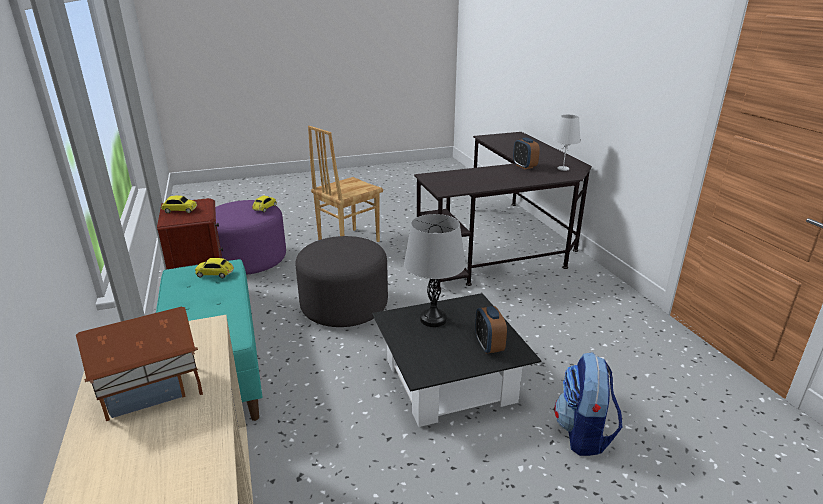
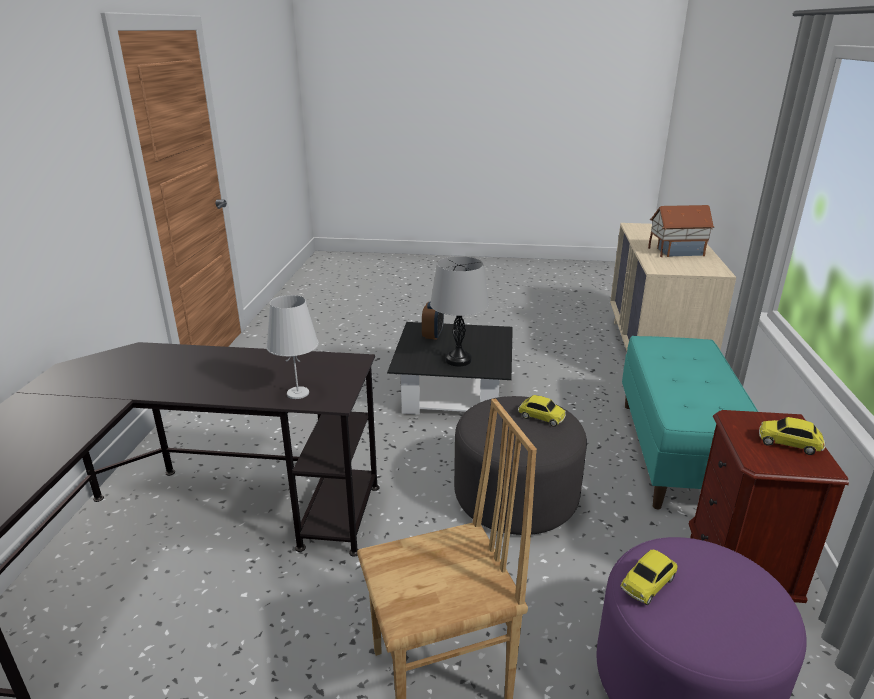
camera: 155 degrees left, 0 degrees up
(215, 274) = (692, 410): toy car -> toy car (541, 417)
(524, 166) = (147, 386): alarm clock -> none
(563, 168) = (109, 366): white table lamp -> white table lamp (298, 393)
(583, 434) = (393, 347): backpack -> none

